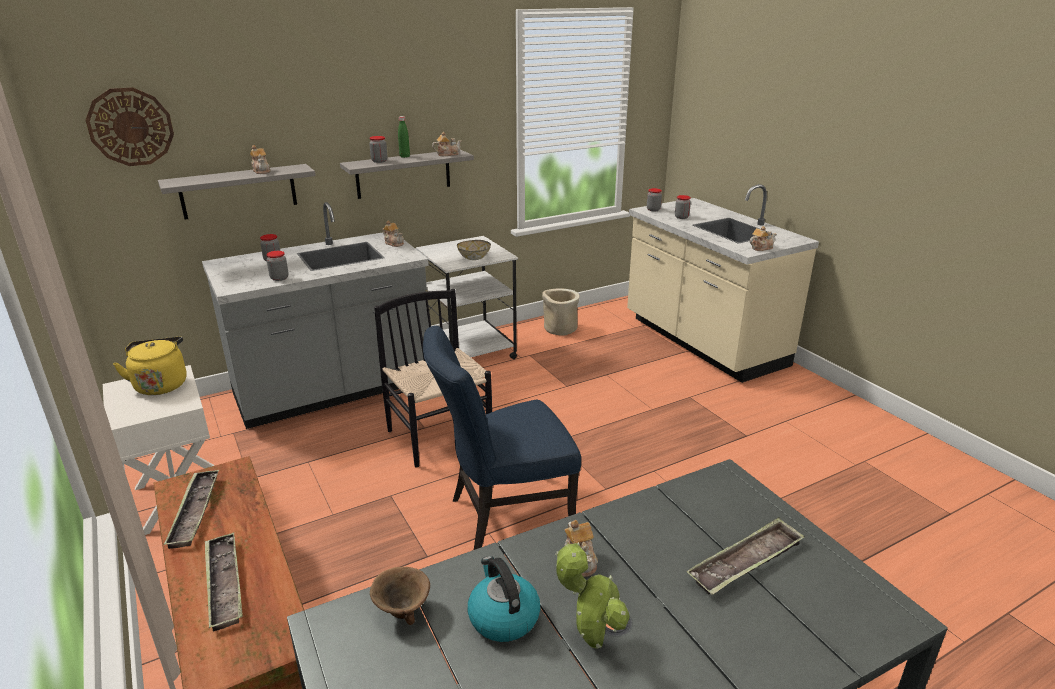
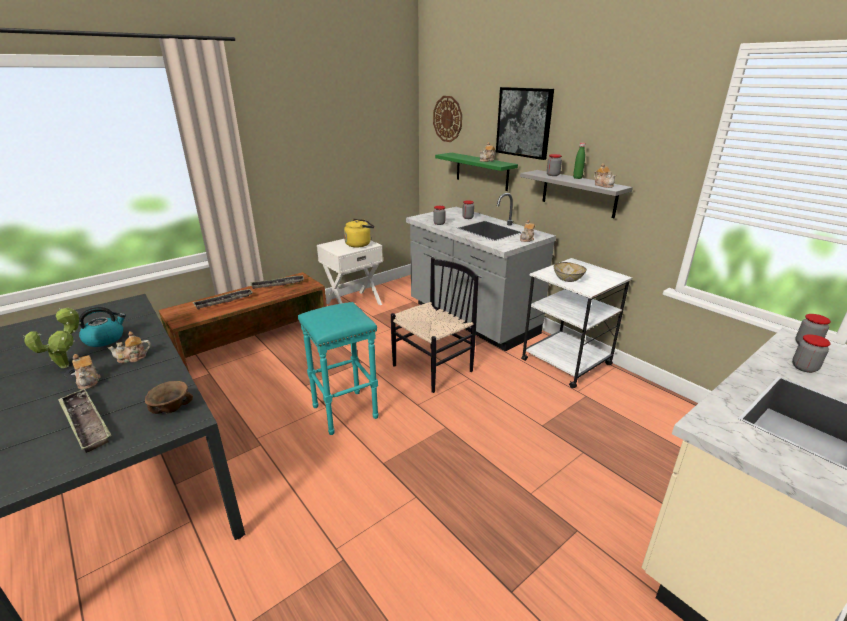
camera: 80 degrees right, 0 degrees up
(238, 191) = (482, 171): grey shelf -> green shelf
(302, 107) = (524, 122): none -> picture
(401, 611) = (129, 315): brown bowl -> brown bowl (172, 409)
(504, 515) = (345, 410): blue chair -> turquoise stool
(559, 329) = (659, 410): beige planter -> none
(761, 248) = (738, 442): teapot -> teapot (89, 381)

